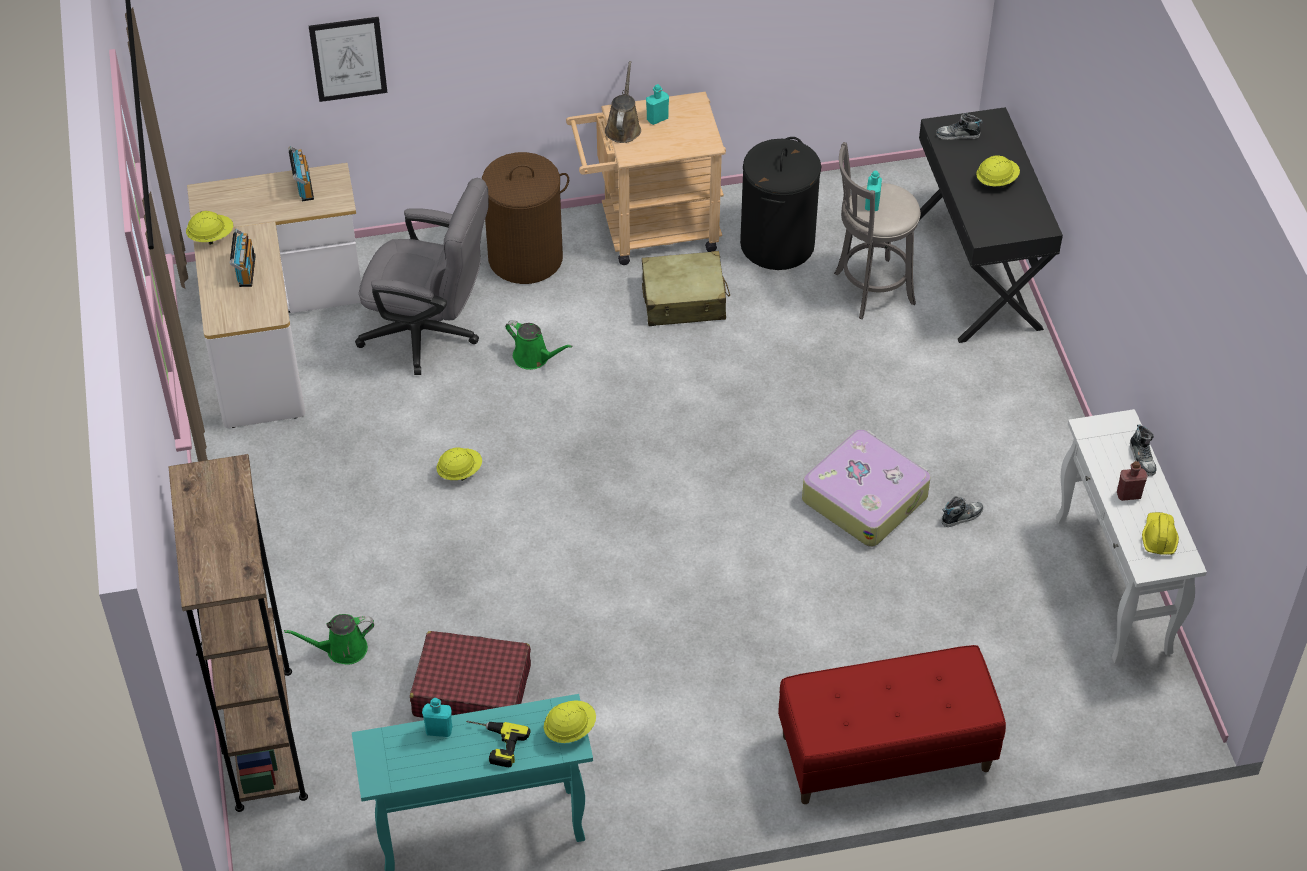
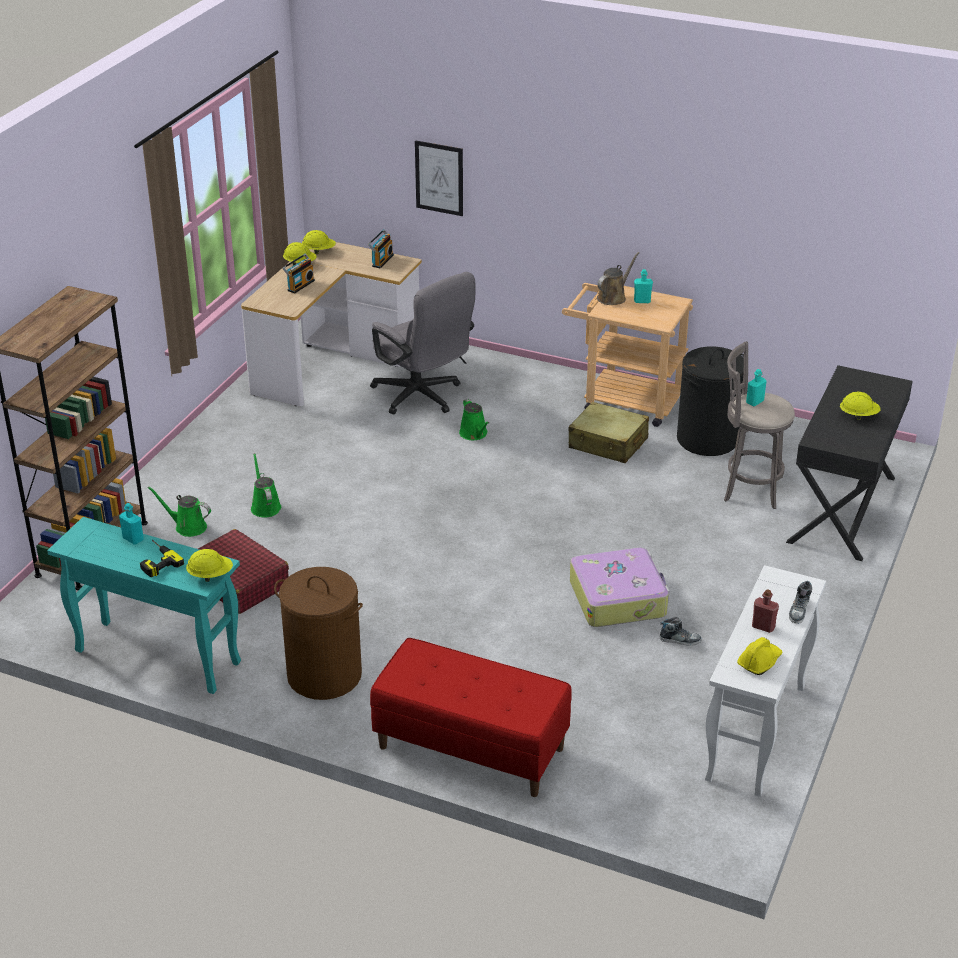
camera: 35 degrees right, 15 degrees down
(401, 576) = (265, 506): none -> green watering can
(460, 472) = (361, 471): yellow hard hat -> yellow hard hat (319, 251)
(525, 258) = (526, 384): brown laundry basket -> brown laundry basket (324, 675)
(958, 135) = (856, 382): shoe -> none

